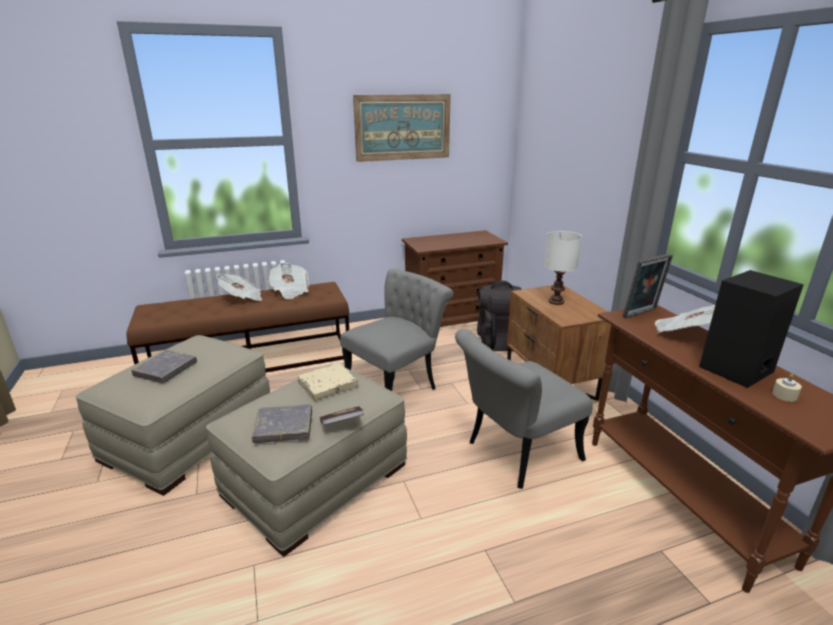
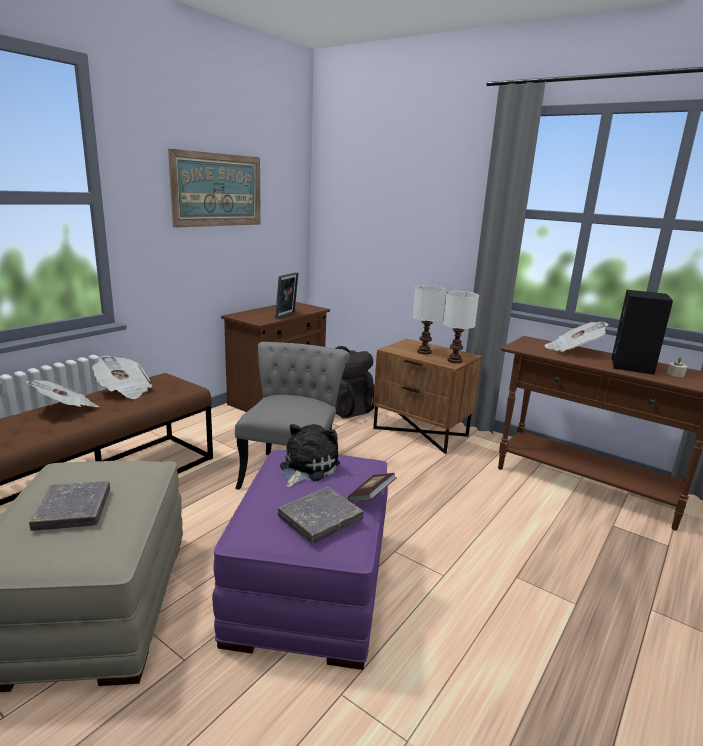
camera: 35 degrees left, 5 degrees down
(315, 480) = (311, 585): beige ottoman -> purple ottoman
(328, 384) = (306, 467): beige book -> plush toy
(514, 454) = (456, 495): grey chair -> none
(574, 317) = (454, 361): none -> white table lamp
(641, 314) = (528, 343): picture frame -> picture frame (286, 315)

